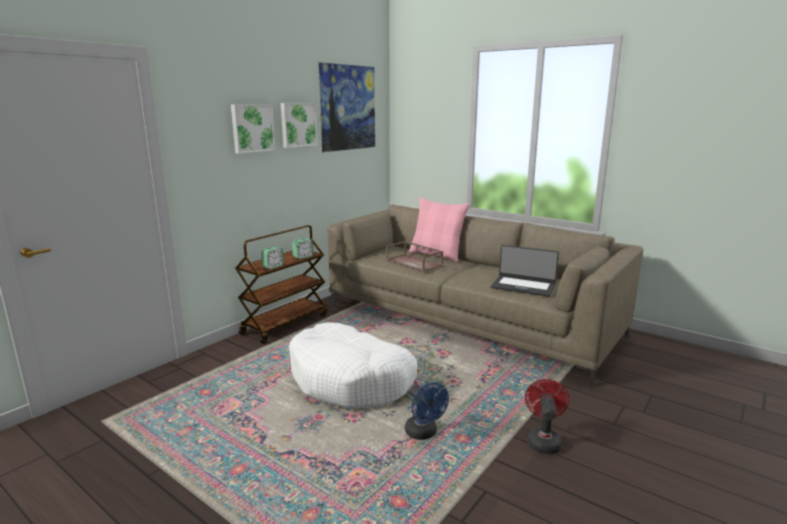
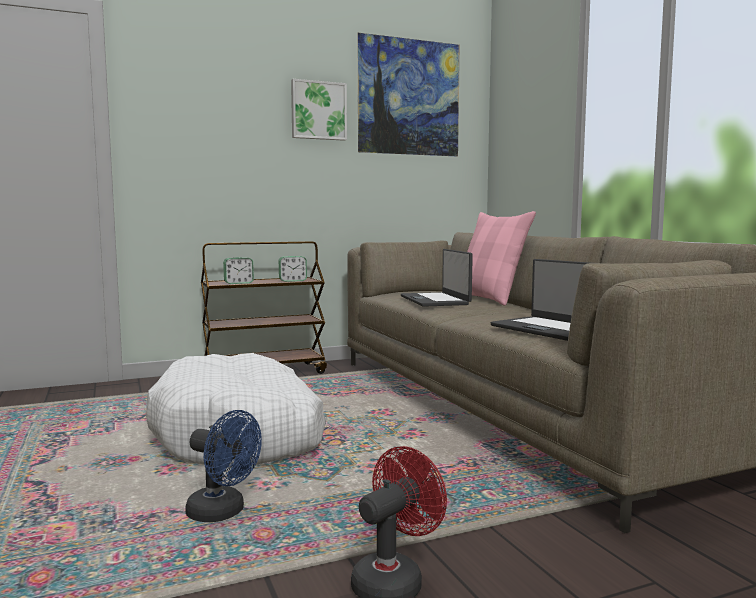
camera: 30 degrees right, 10 degrees down
(252, 128) = (243, 107): picture -> none
(414, 263) = (435, 300): brown tray -> laptop
(424, 434) = (223, 513): blue fan -> blue fan turned 60 degrees counterclockwise

